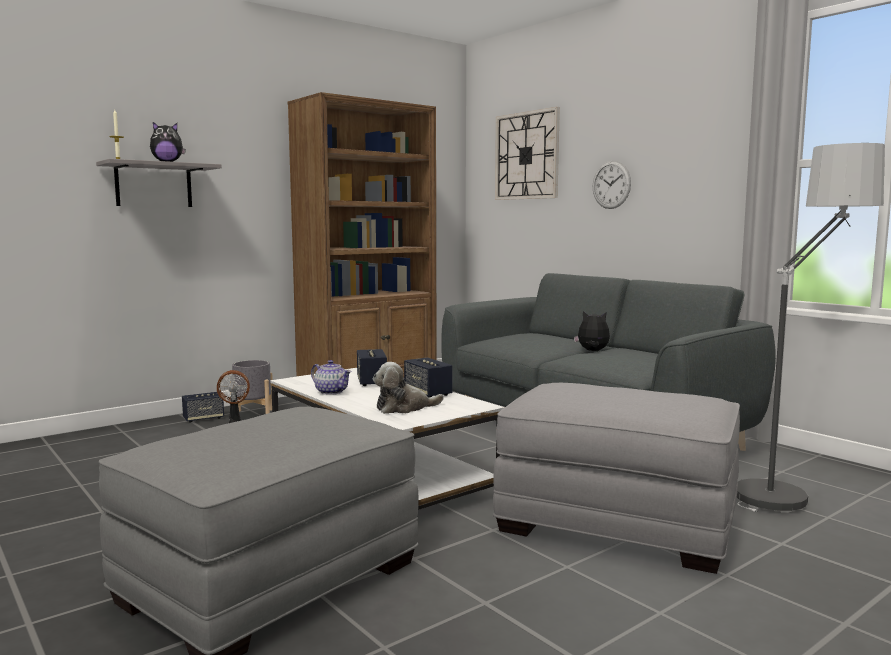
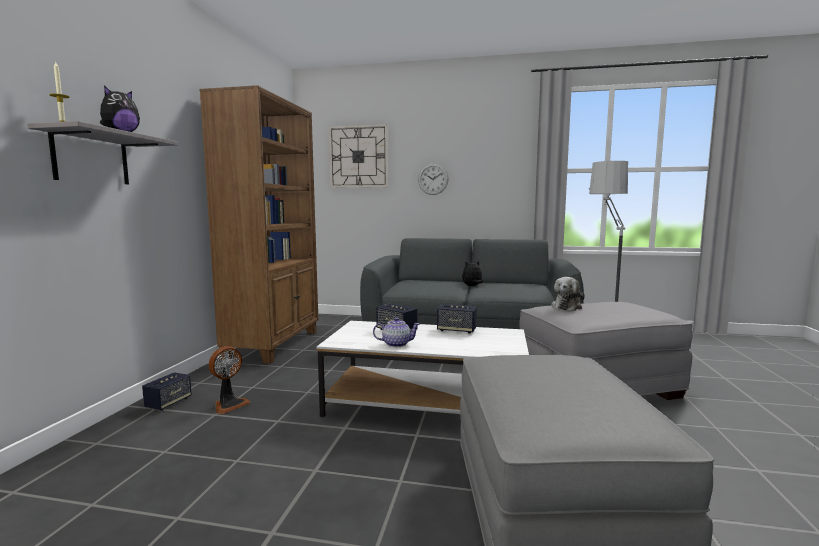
camera: 40 degrees left, 0 degrees up
(252, 414) = (213, 386): grey planter -> none
(404, 408) = (480, 344): plush toy -> plush toy (567, 306)

